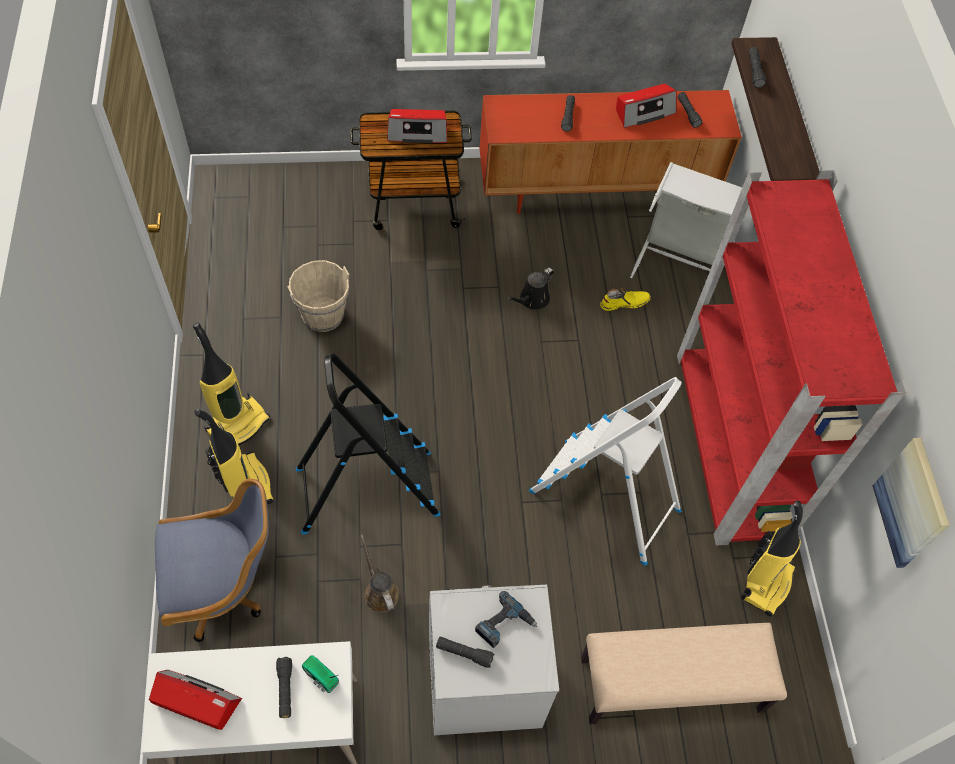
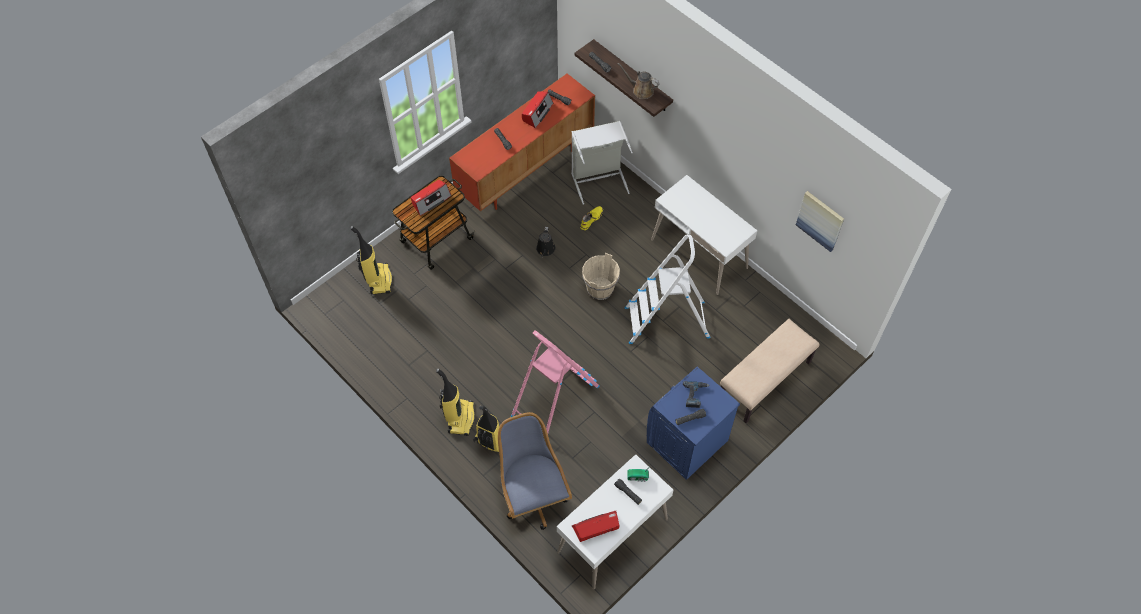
camera: 35 degrees left, 0 degrees up
(225, 588) = (532, 494): blue office chair -> blue office chair turned 60 degrees counterclockwise
(323, 315) = (448, 333): beige bucket -> beige bucket (600, 289)
(368, 491) = (555, 400): black step ladder -> pink step ladder
(379, 591) = (604, 440): brown watering can -> brown watering can (641, 90)
(483, 682) = (686, 442): white washing machine -> blue washing machine
(730, 444) = (699, 254): red bookcase -> white desk
(765, 582) = (766, 306): vacuum cleaner -> vacuum cleaner (378, 279)

